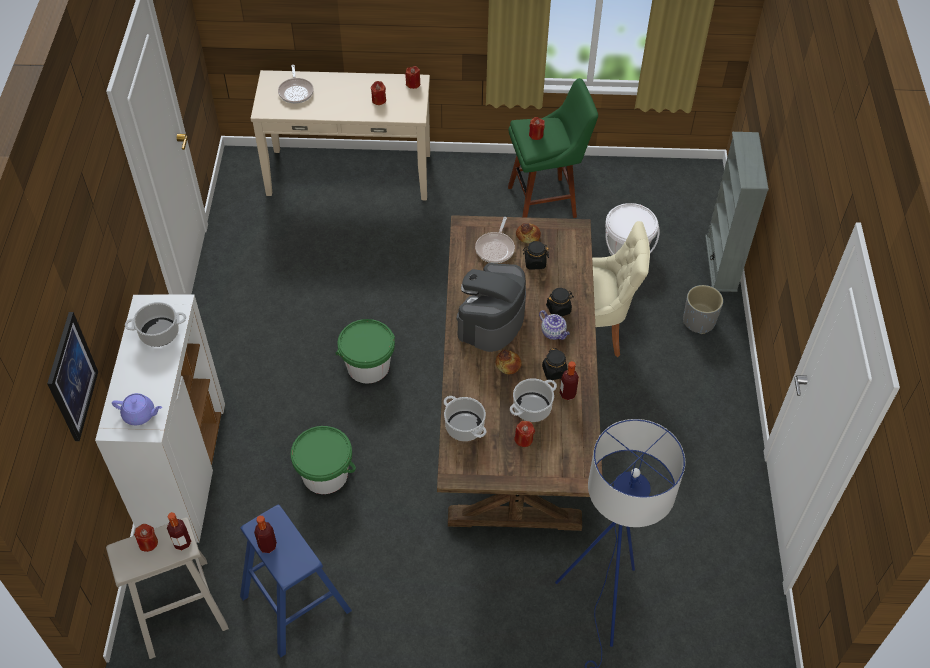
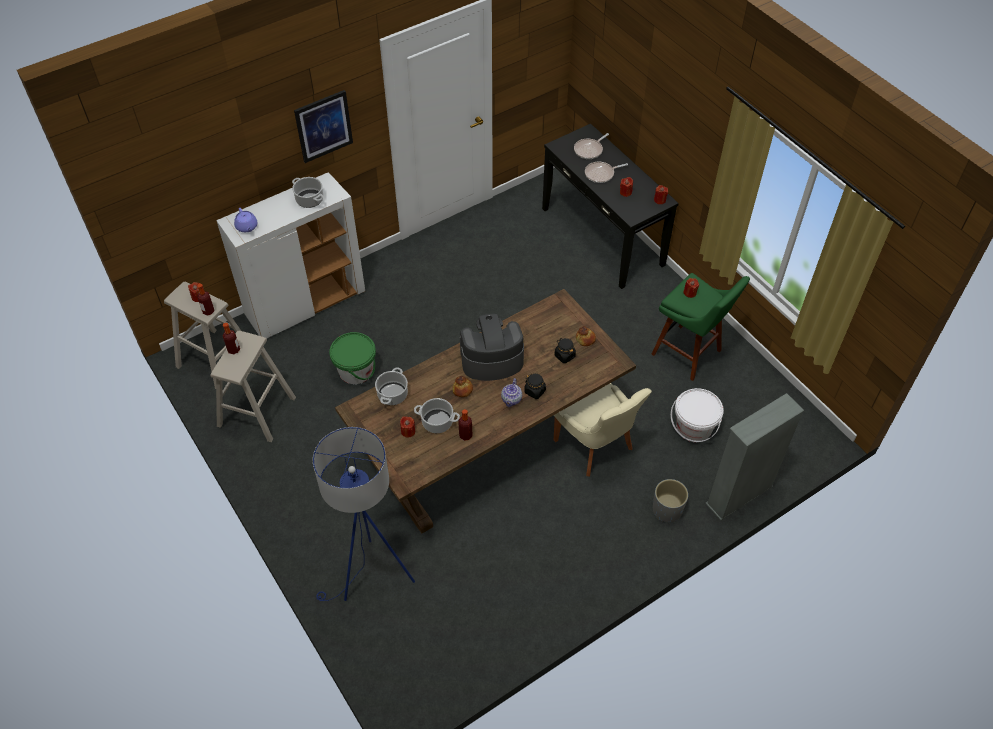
camera: 55 degrees right, 0 degrees up
(71, 377) = (214, 171): picture -> picture (323, 126)
(296, 603) = (256, 412): blue stool -> beige stool
(349, 173) = (602, 236): beige console table -> black console table
(368, 366) = (454, 342): green bucket -> none
(495, 248) = (557, 328): frying pan -> frying pan (601, 174)
(554, 371) = (478, 418): black jar -> none

